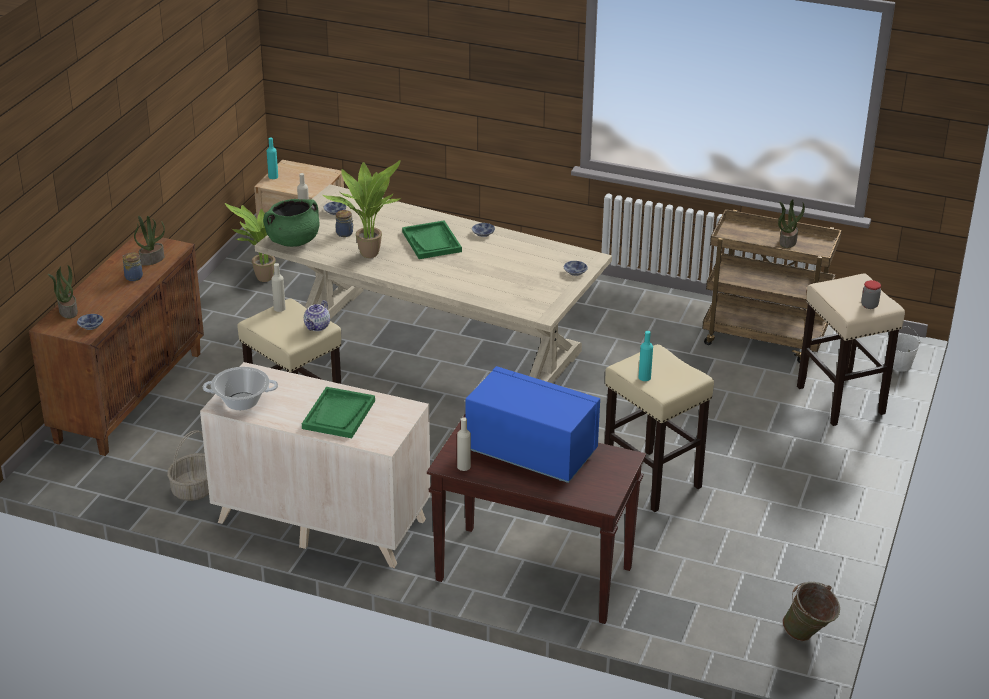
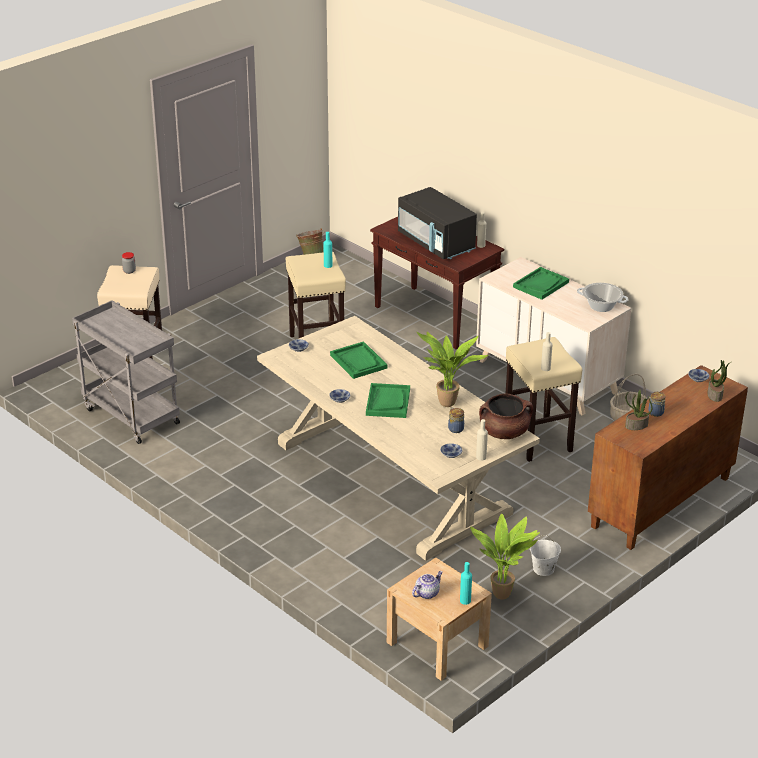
camera: 155 degrees left, 0 degrees up
(293, 241) = (504, 432): green cooking pot -> brown cooking pot
(317, 327) = (524, 347): teapot -> teapot (427, 593)
(497, 273) = (358, 362): none -> green tray
(531, 452) = (436, 243): blue microwave -> black microwave
(765, 339) = (129, 416): brown cart -> grey cart
(787, 241) = (115, 330): potted plant -> none
(900, 365) = (62, 372): white bucket -> white bucket (543, 569)

